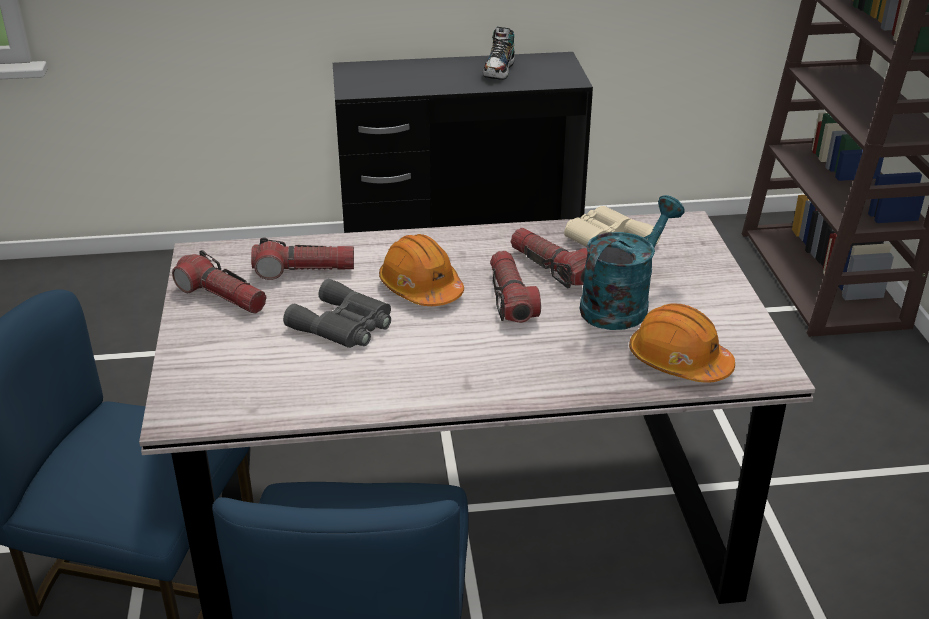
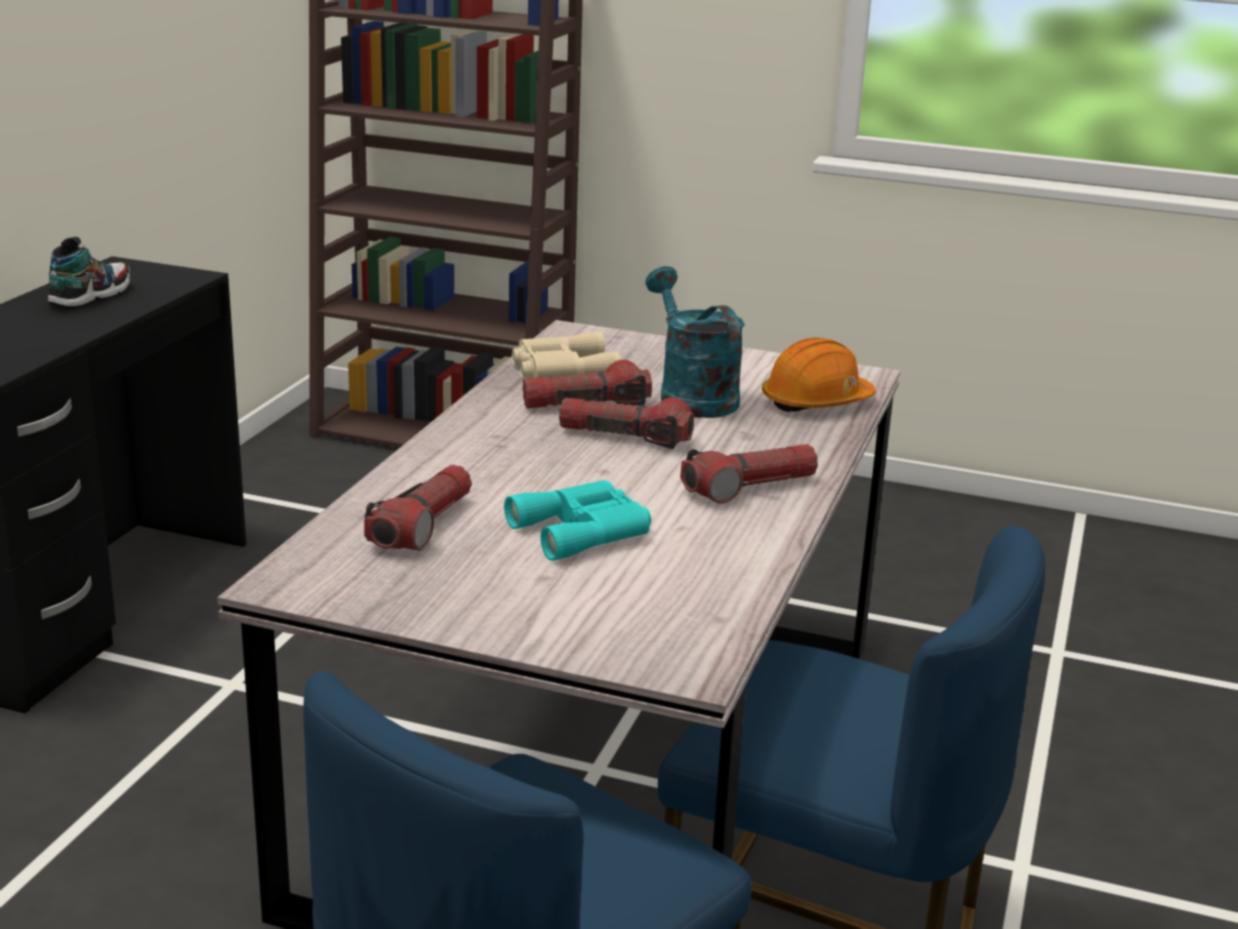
camera: 65 degrees left, 10 degrees down
(221, 296) = (422, 589): flashlight -> flashlight (749, 487)
(344, 325) = (585, 530): grey binoculars -> turquoise binoculars
(421, 288) = (549, 473): orange hard hat -> none
(499, 70) = (91, 296): shoe -> shoe turned 105 degrees counterclockwise

